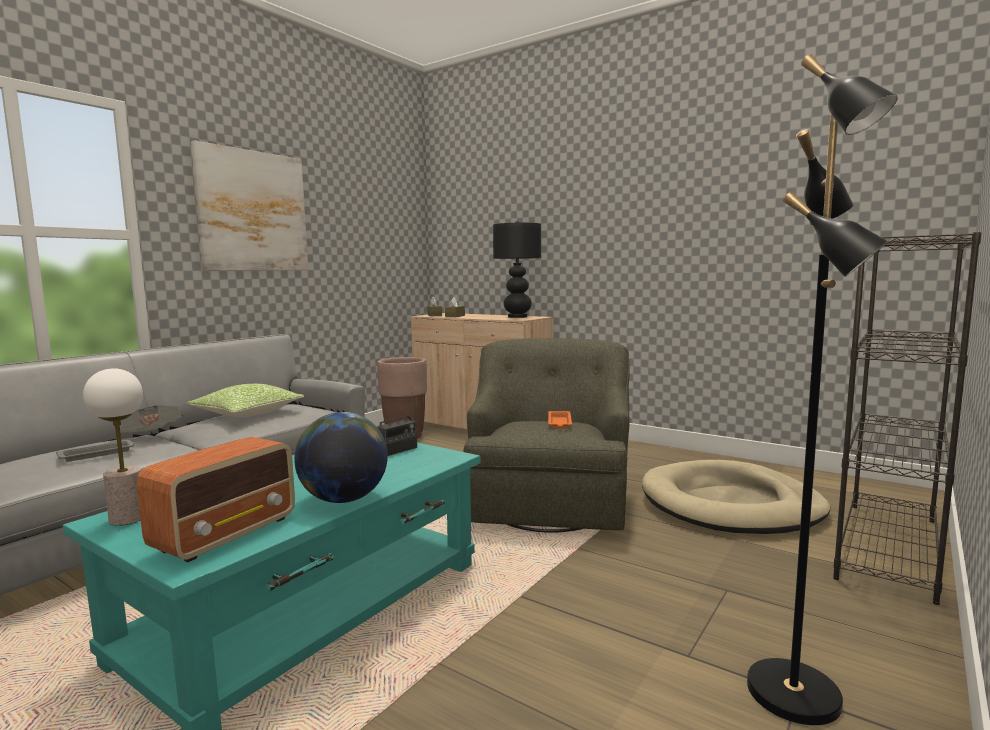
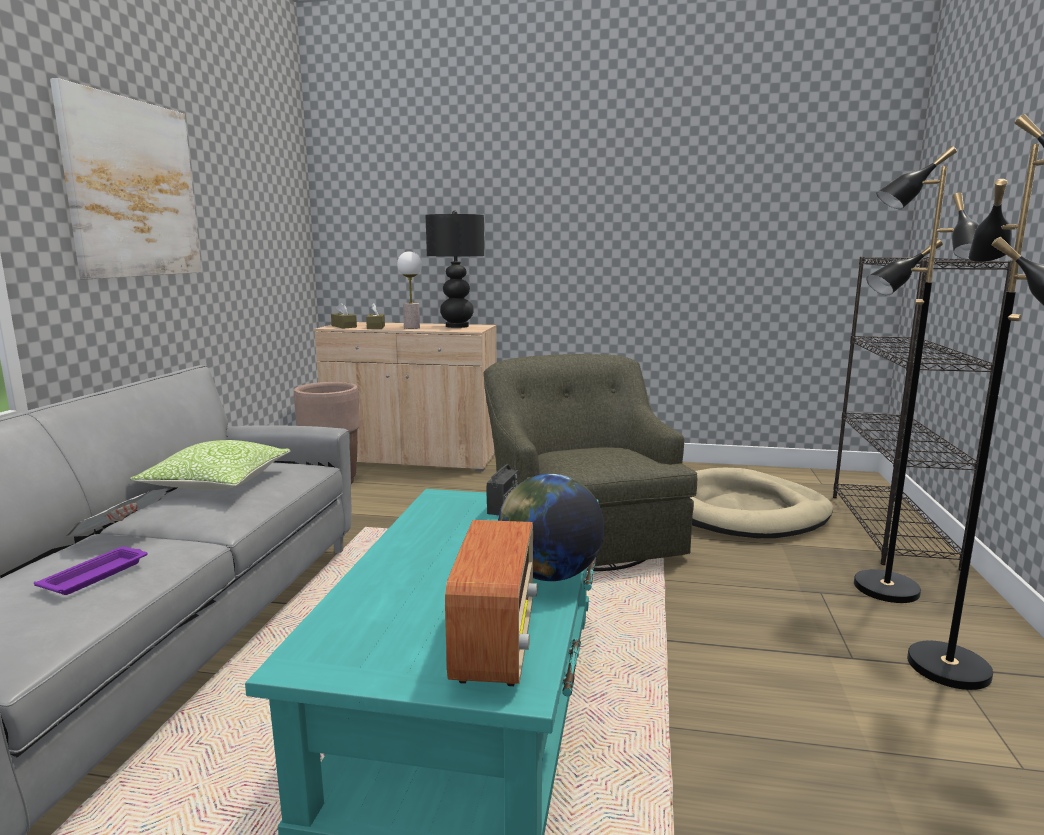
camera: 25 degrees left, 5 degrees up
(98, 454) = (97, 575): grey tray -> purple tray
(127, 519) = (329, 654): table lamp -> table lamp (412, 328)
(559, 423) = (607, 451): orange tray -> none
(808, 602) = (884, 589): none -> black floor lamp

